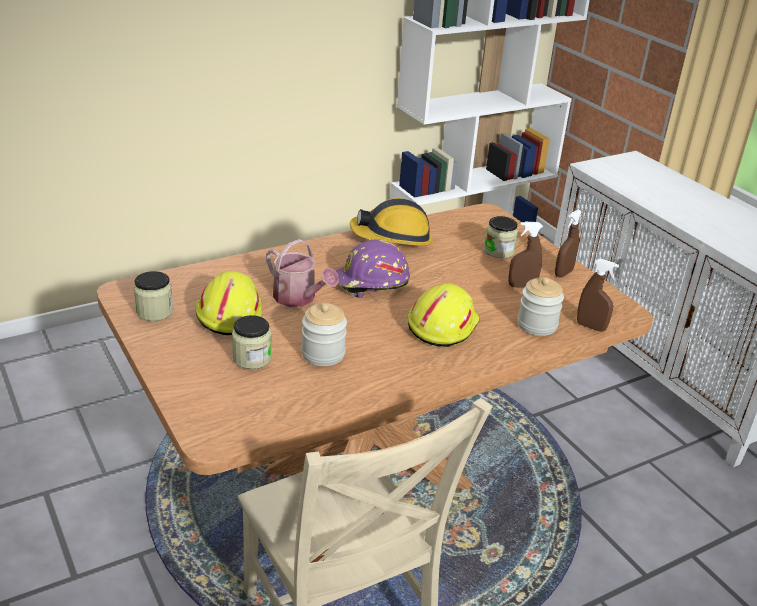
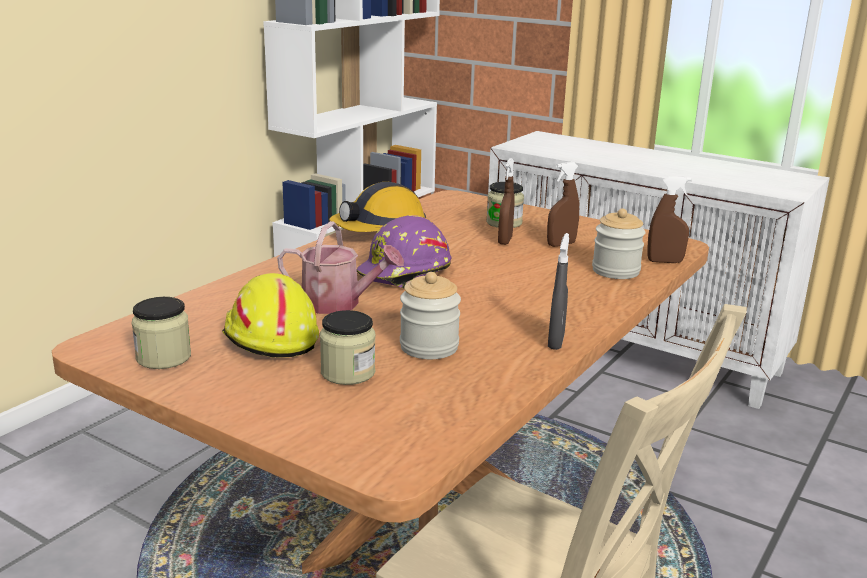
camera: 25 degrees left, 10 degrees down
(416, 377) = (556, 342): none -> grey spray bottle
(441, 325) = (525, 292): yellow hard hat -> none
(563, 273) = (586, 227): brown spray bottle -> brown spray bottle (505, 241)

